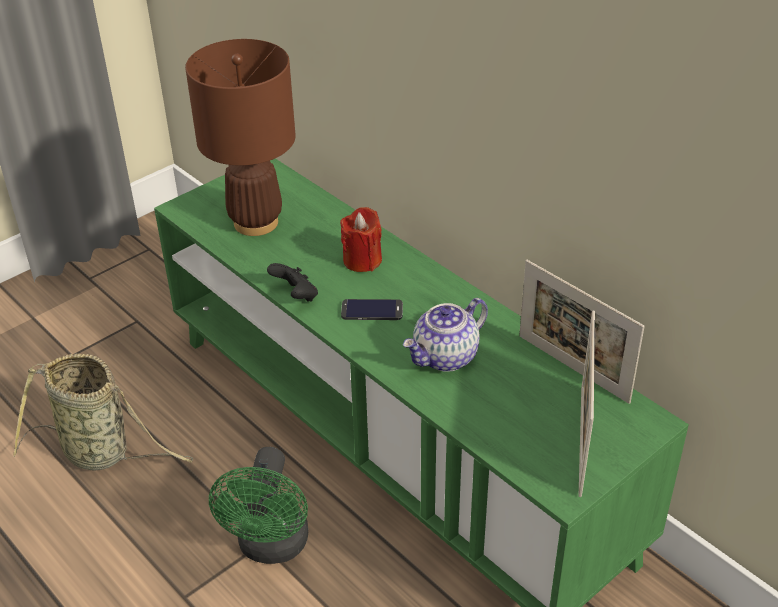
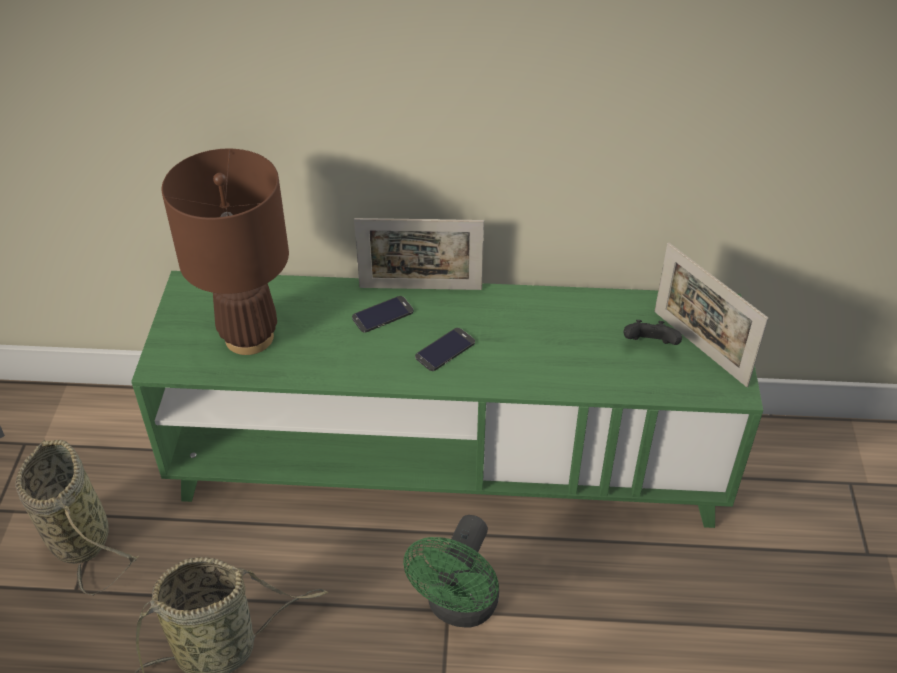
camera: 45 degrees left, 5 degrees up
(112, 323) = (79, 534): none -> basket
(271, 547) = (459, 608): green fan -> green fan turned 60 degrees clockwise
(296, 296) = (371, 377): black game controller -> black game controller (649, 346)
(362, 260) = (383, 315): red candle -> phone
(446, 357) = (544, 350): teapot -> none
(572, 368) = (632, 302): picture frame -> picture frame (420, 288)

